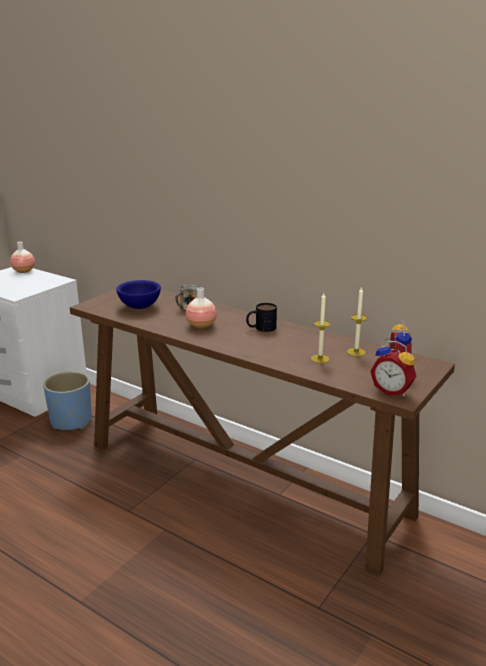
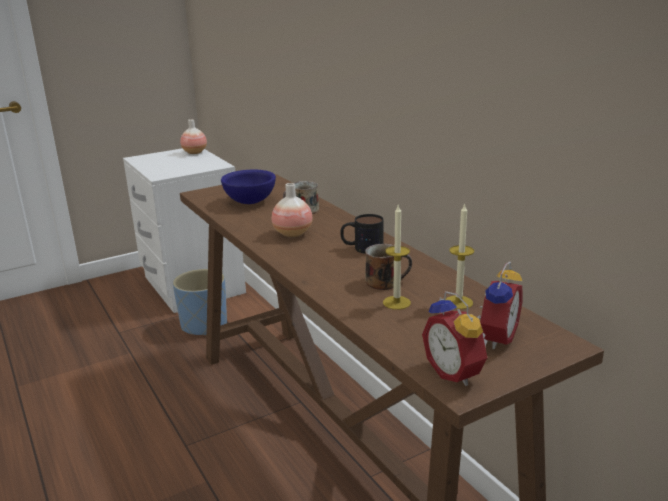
camera: 25 degrees right, 0 degrees up
(299, 347) = (385, 281): none -> mug

